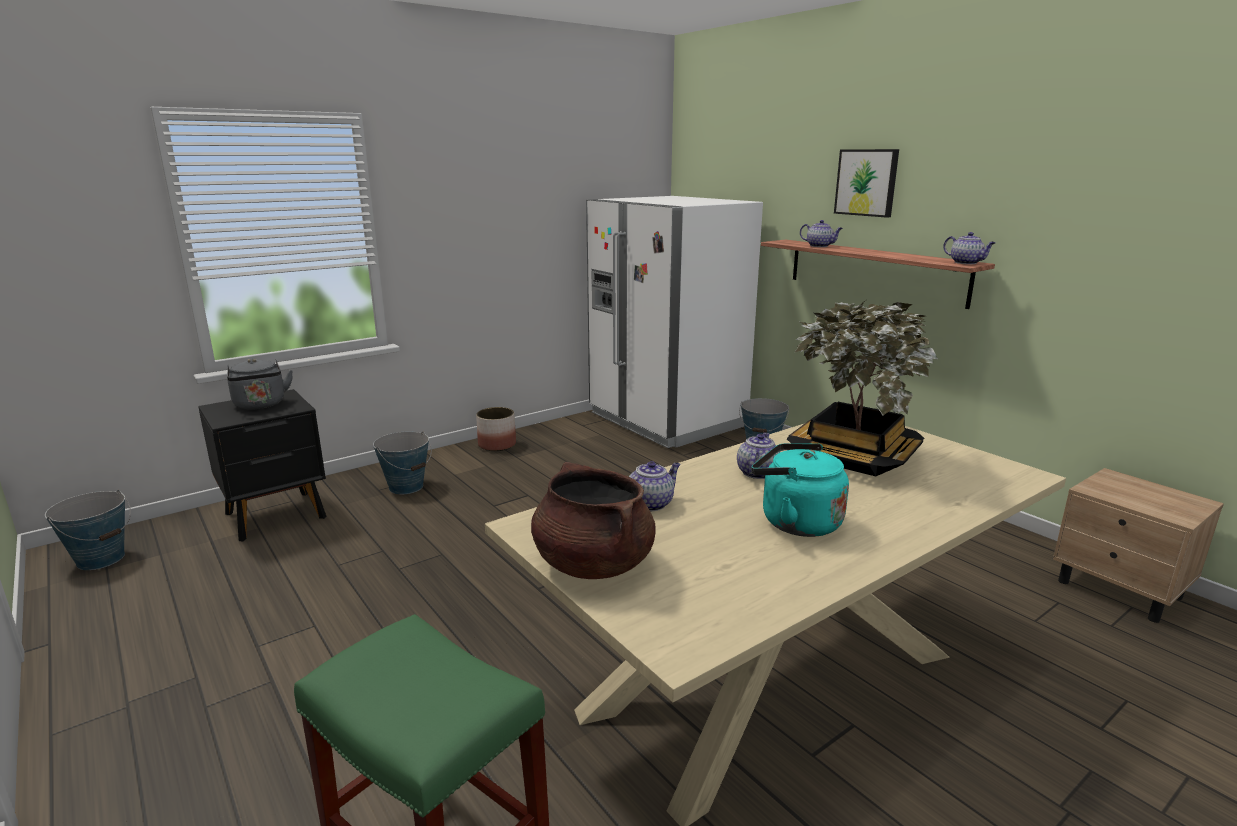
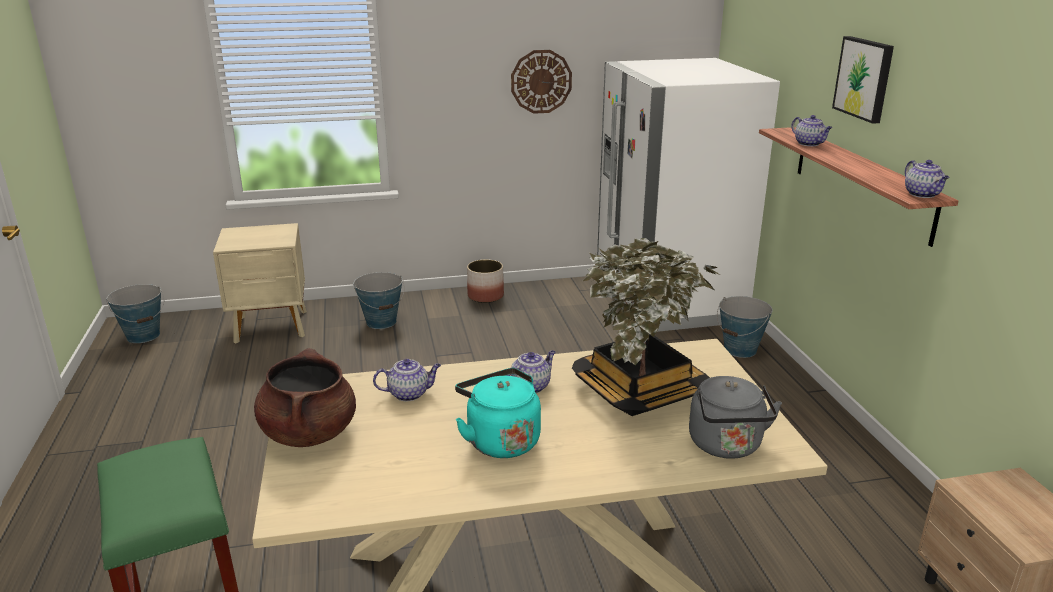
camera: 25 degrees right, 5 degrees up
(261, 405) = (261, 235): grey kettle -> grey kettle (727, 446)
(277, 516) = (272, 327): black nightstand -> beige nightstand
(529, 221) = (541, 81): none -> wall clock

